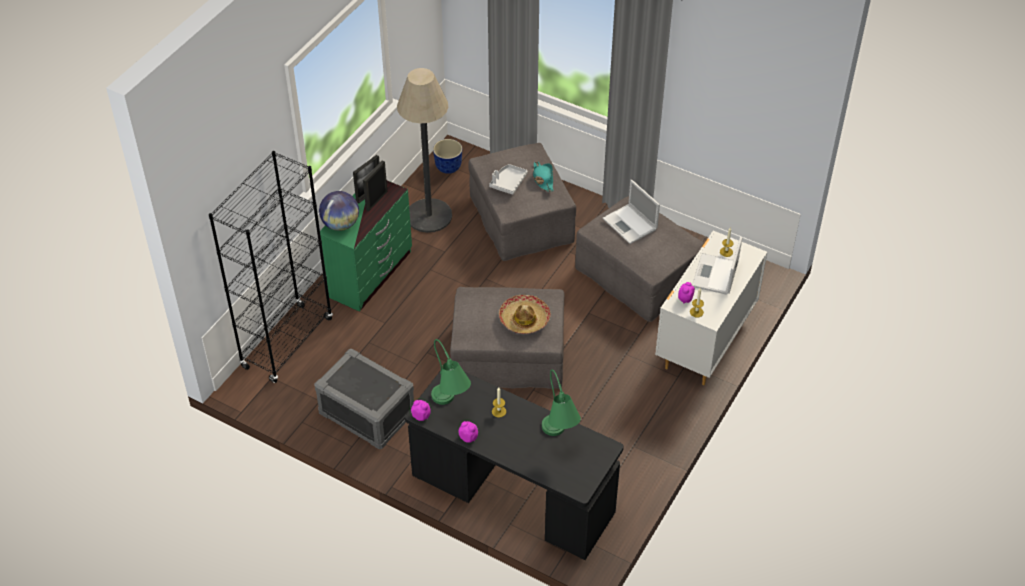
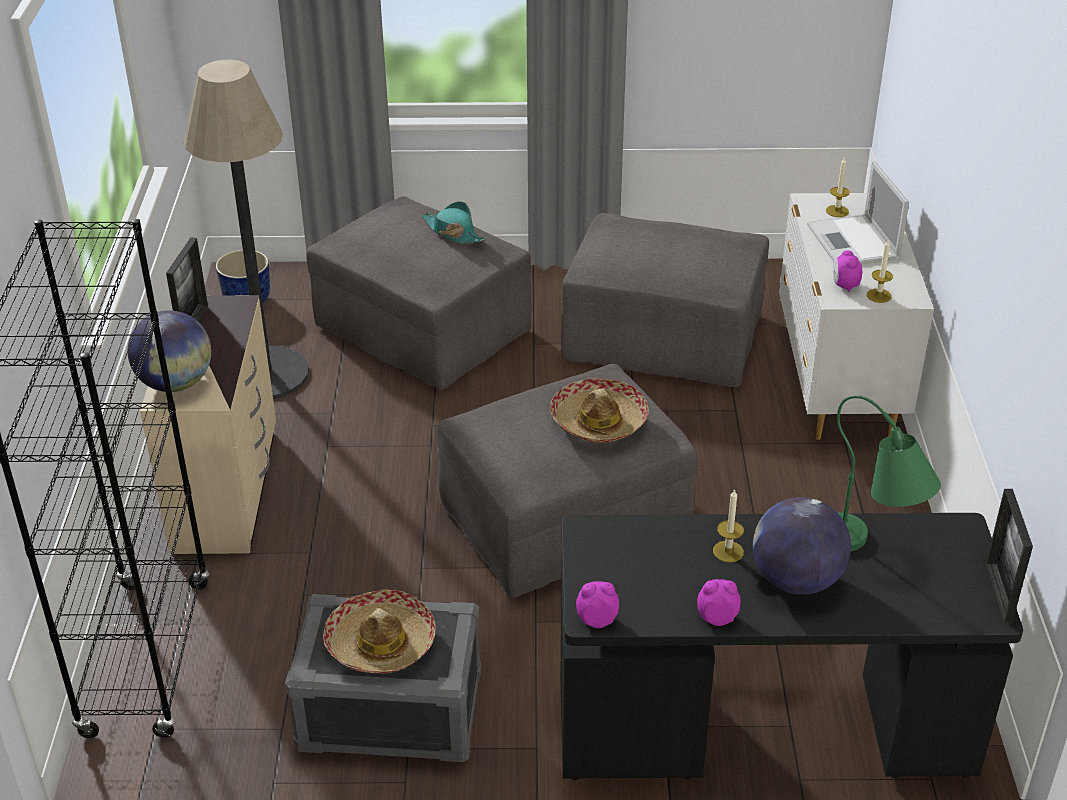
camera: 30 degrees left, 10 degrees down
(361, 384) = (381, 643): none -> hat
(371, 274) = (228, 490): green dresser -> beige dresser
(376, 201) = (216, 328): picture frame -> picture frame (998, 592)
(450, 406) = (635, 580): green table lamp -> none
(508, 182) = (402, 254): grey tray -> none
(515, 437) = (796, 580): none -> globe
(630, 224) = (640, 244): laptop -> none

